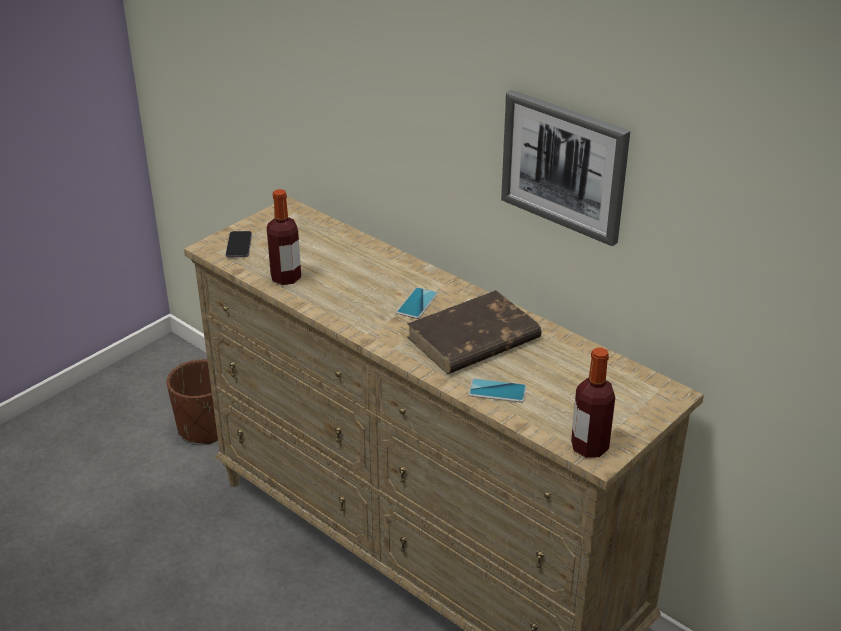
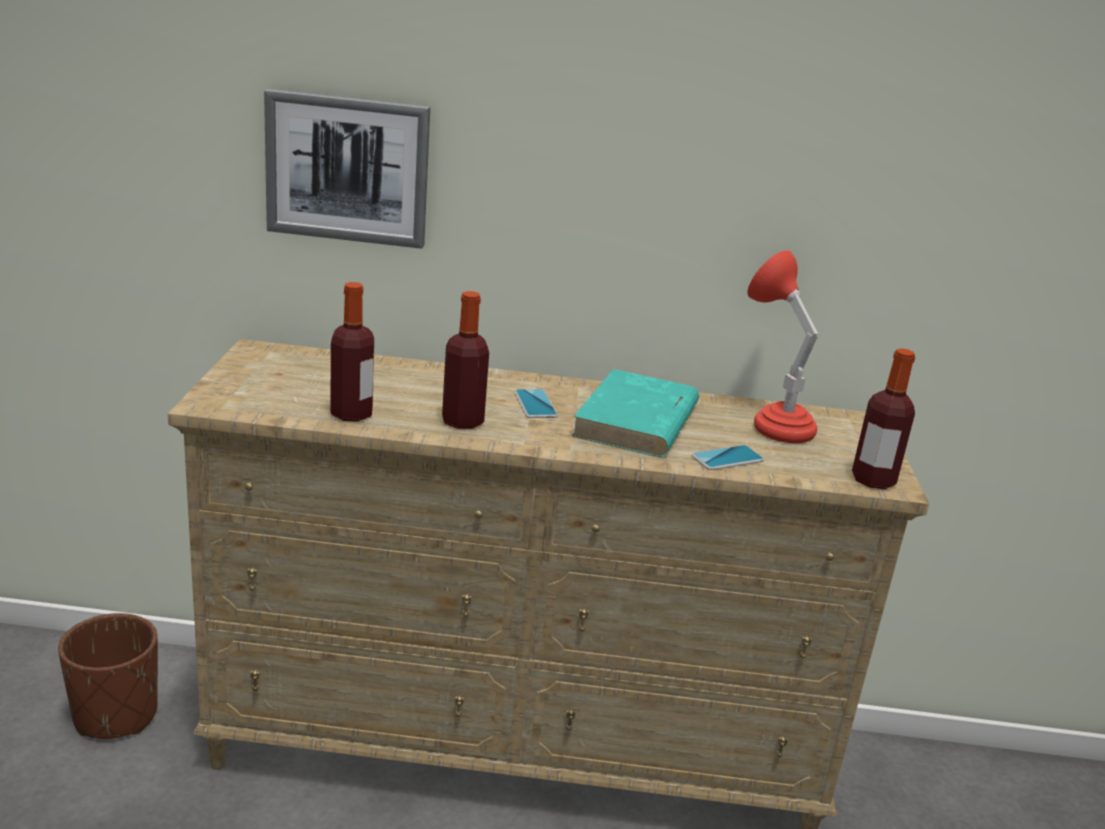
camera: 40 degrees left, 10 degrees down
(239, 246) = (243, 395): phone -> none
(348, 304) = (462, 421): none -> bottle
(472, 339) = (636, 421): brown book -> turquoise book
(564, 165) = (703, 192): picture -> picture (347, 169)
(582, 372) = (771, 422): none -> red table lamp

